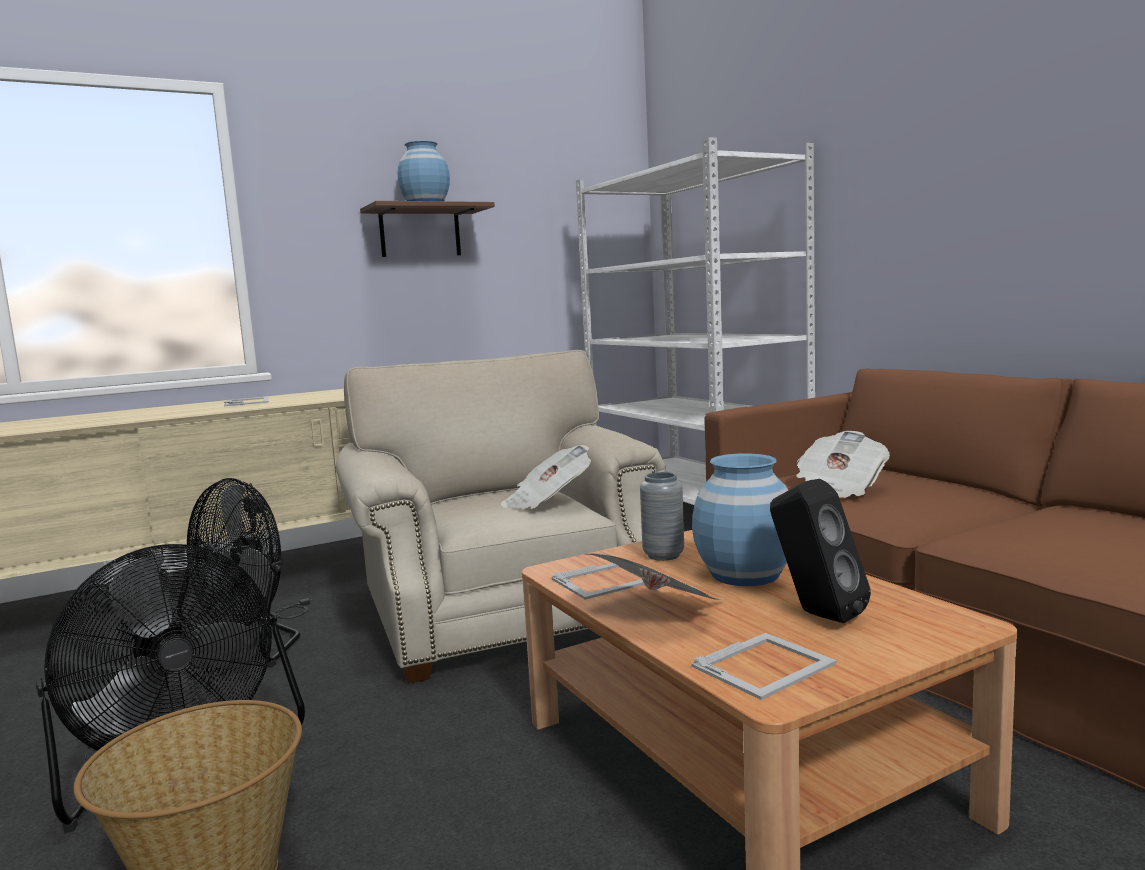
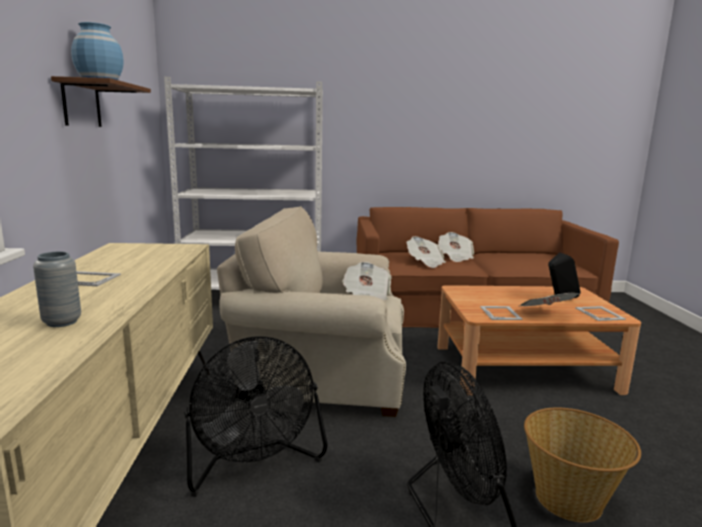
camera: 65 degrees left, 5 degrees up
(663, 555) = (476, 300): grey vase -> grey vase (62, 322)
(745, 575) = (512, 296): blue vase -> none
(947, 496) = (455, 257): none -> newspaper

